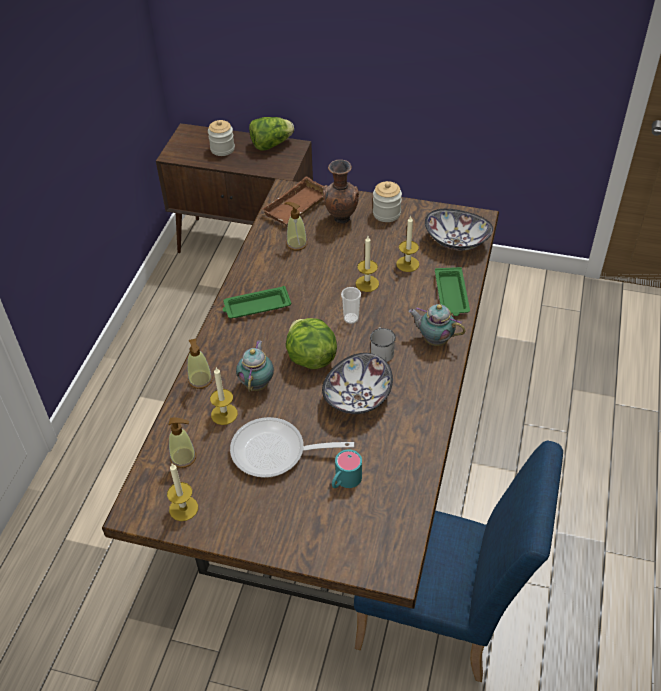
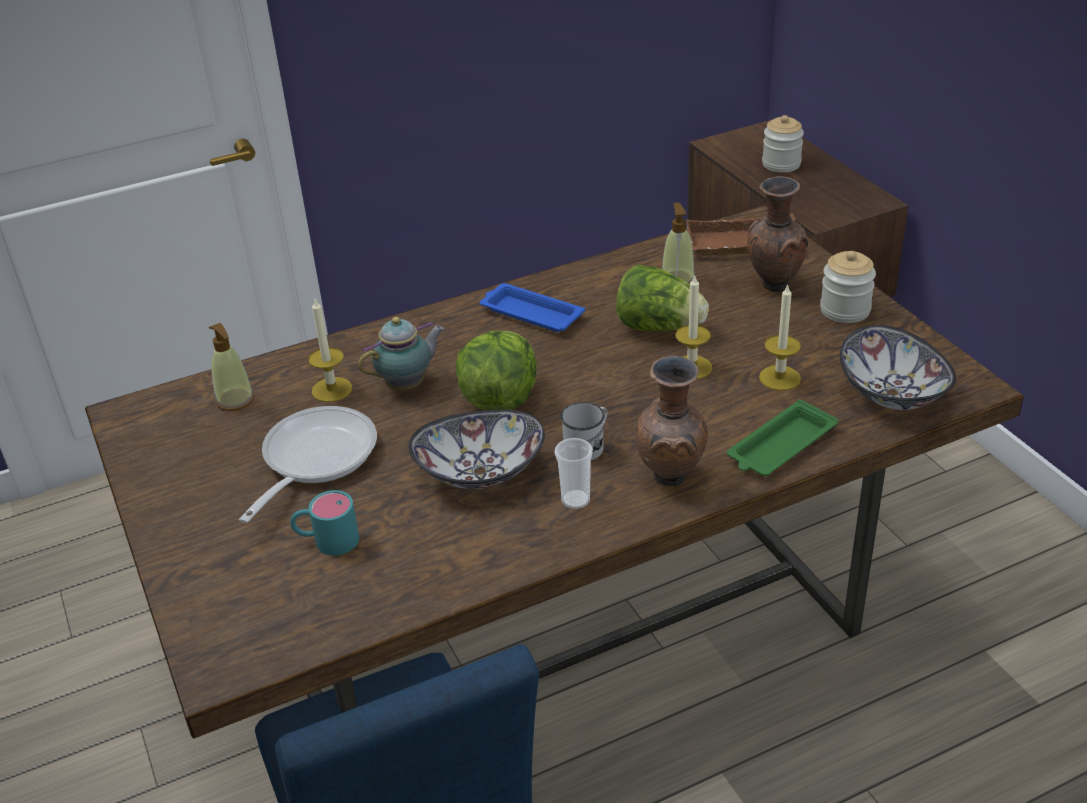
camera: 50 degrees right, 10 degrees down
(183, 508) = (161, 443): candle -> none
(200, 380) = (364, 344): soap dispenser -> none
(256, 306) = (530, 313): green tray -> blue tray
(271, 144) = (848, 186): lettuce -> lettuce (659, 327)
(275, 452) = (314, 460): frying pan -> frying pan turned 60 degrees clockwise
(351, 318) = (611, 390): cup -> cup (575, 500)
(434, 340) = (672, 478): teapot -> brown vase

